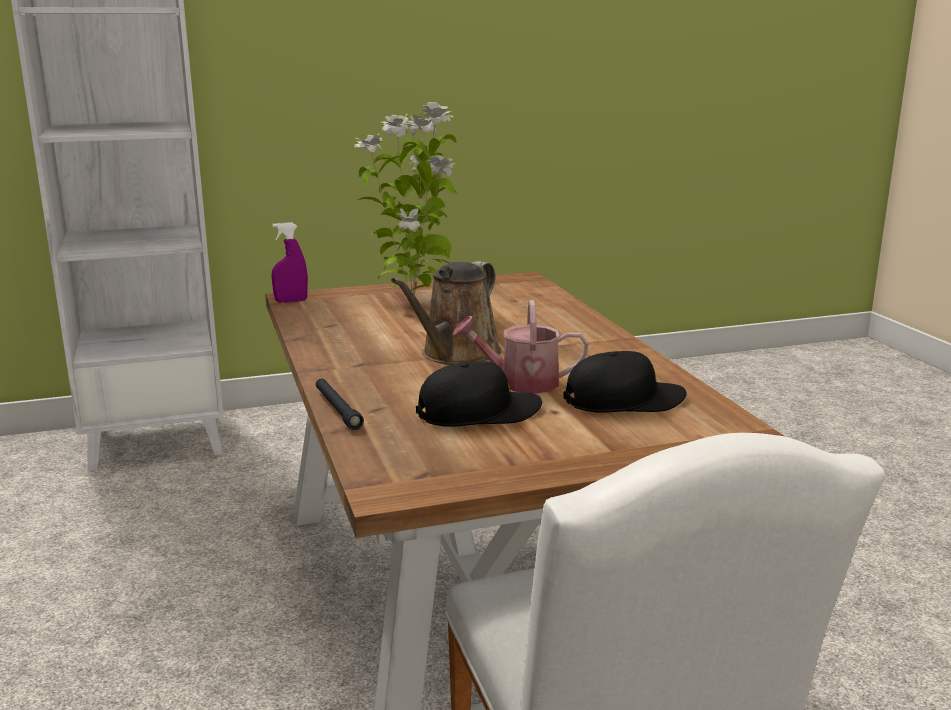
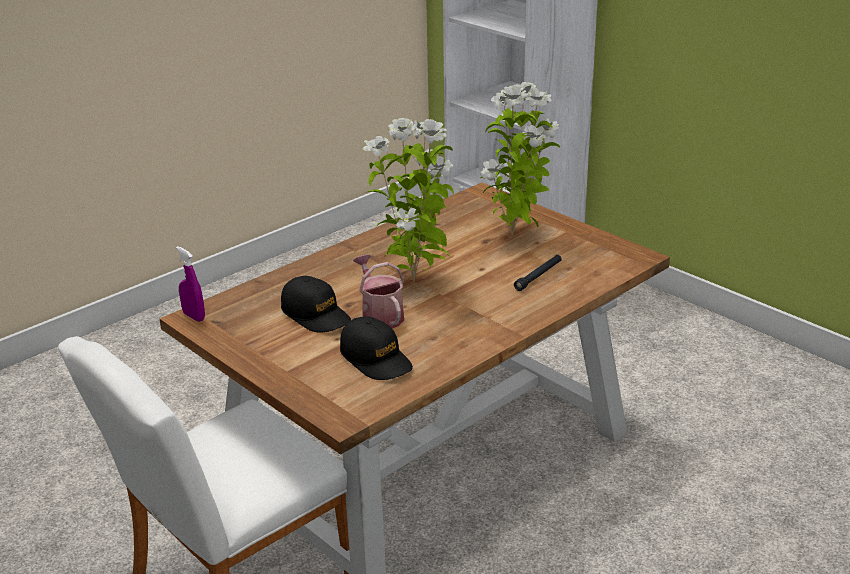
camera: 65 degrees right, 10 degrees up
(291, 301) = (472, 195): purple spray bottle -> purple spray bottle (194, 316)
(337, 409) = (289, 272): black flashlight -> black flashlight (538, 276)
(456, 354) = (415, 280): brown watering can -> potted plant

